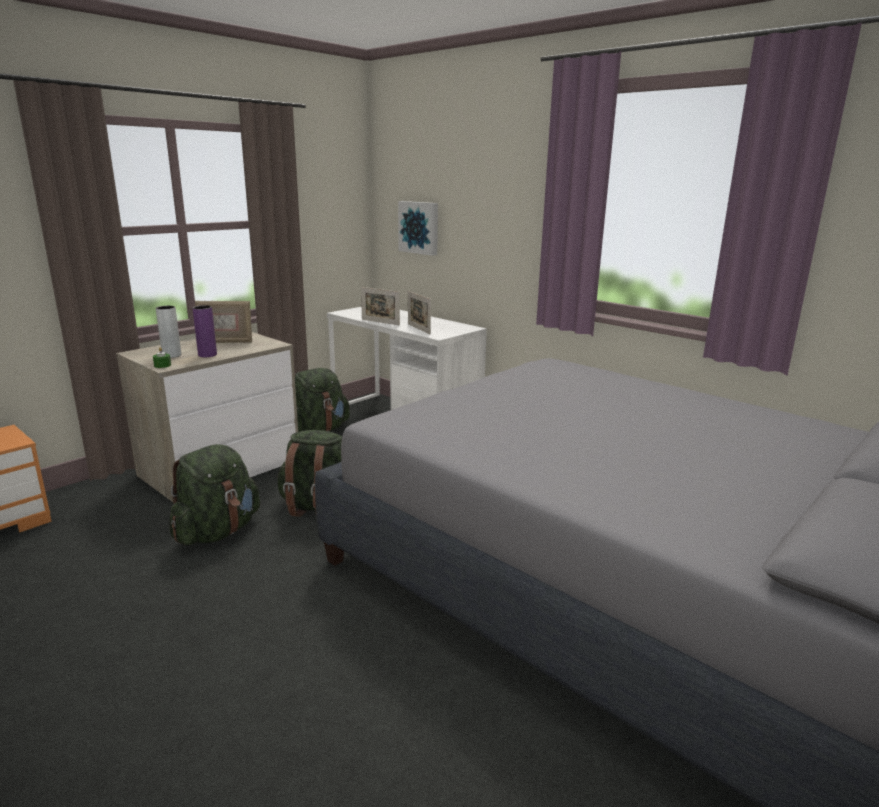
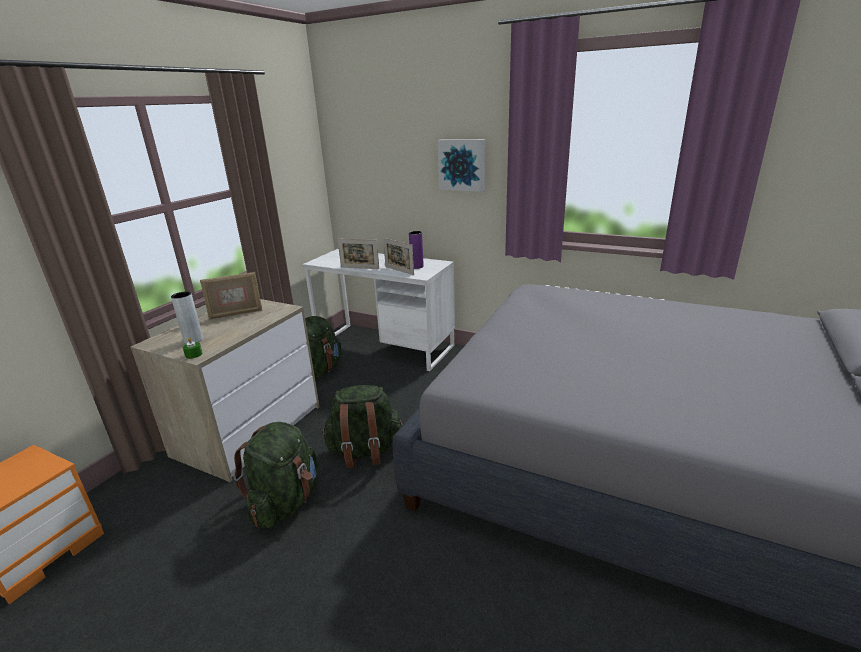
camera: 15 degrees left, 5 degrees up
(207, 355) = (230, 333): purple vase -> purple vase (417, 266)
(419, 227) = (377, 178): picture -> picture (462, 165)

